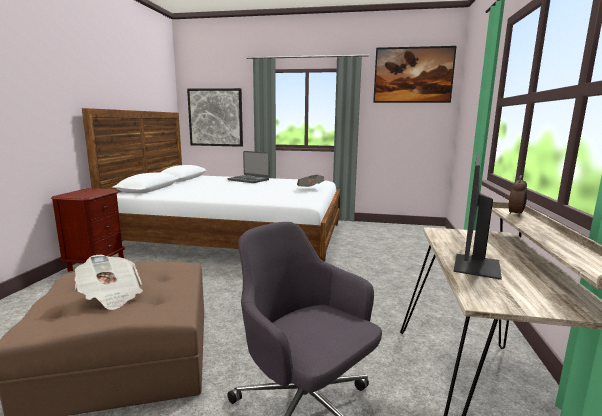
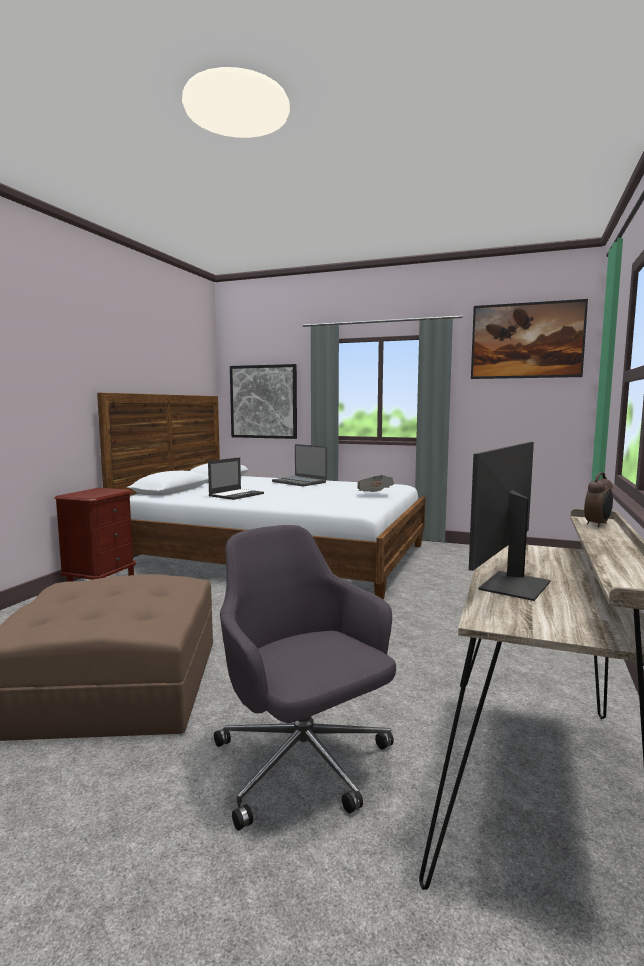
camera: 10 degrees right, 5 degrees down
(111, 296) = (95, 607): newspaper -> none
(204, 191) = (237, 494): none -> laptop

